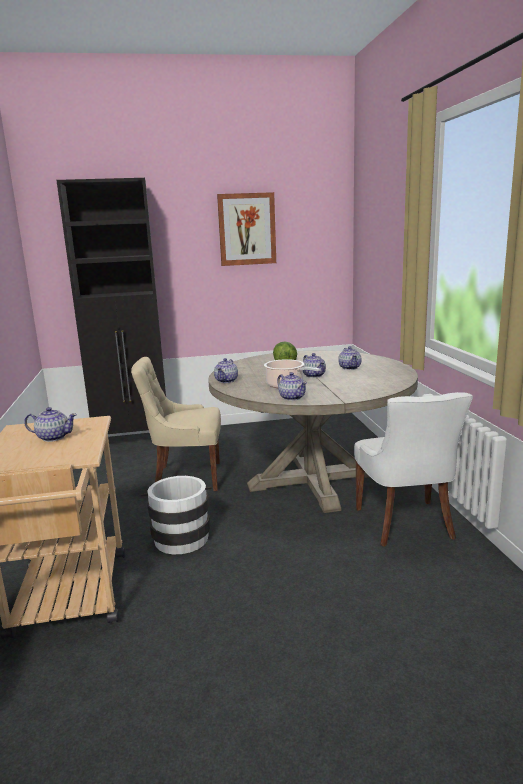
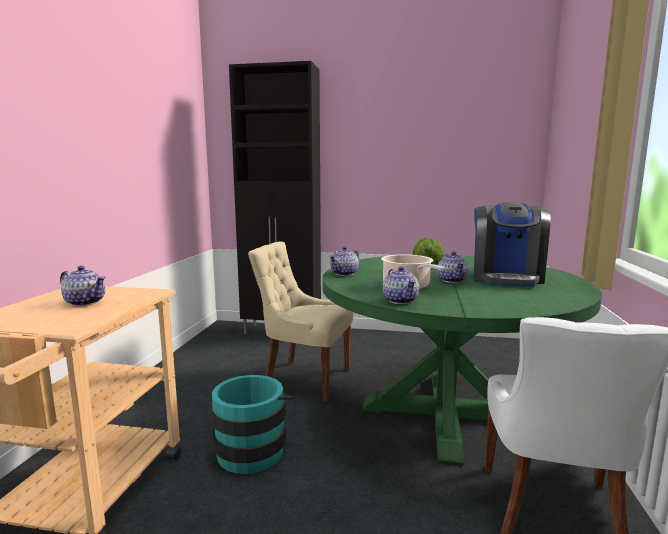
camera: 20 degrees right, 5 degrees down
(181, 536) = (252, 448): white bucket -> turquoise bucket
(247, 229) = (421, 121): picture -> none
(312, 480) = (444, 413): beige dining table -> green dining table
(350, 367) = (507, 277): teapot -> coffee machine

